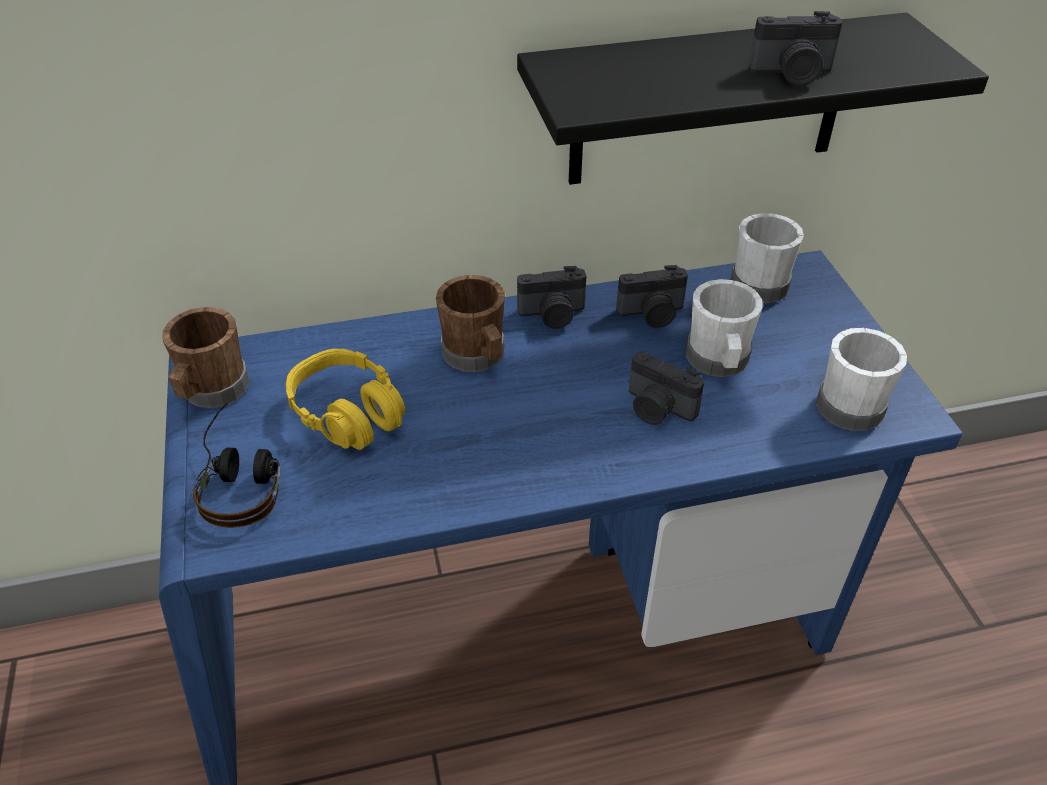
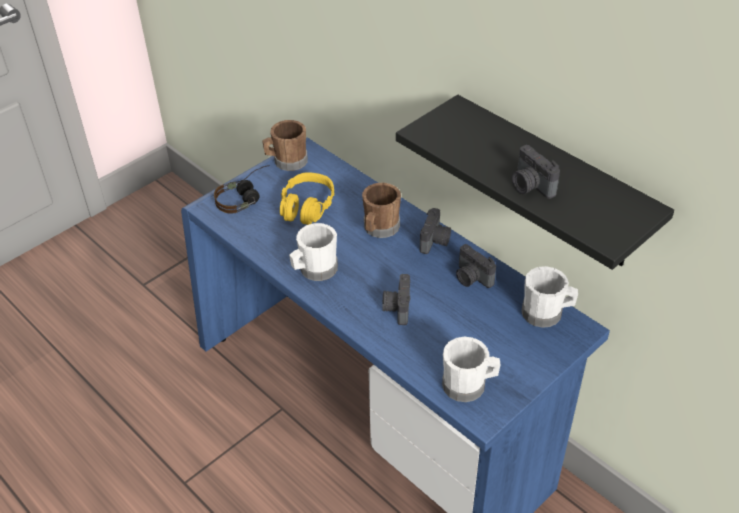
camera: 60 degrees right, 0 degrees up
(552, 315) = (435, 241): camera -> camera turned 120 degrees counterclockwise
(718, 362) = (454, 318): white mug -> white mug (314, 270)

